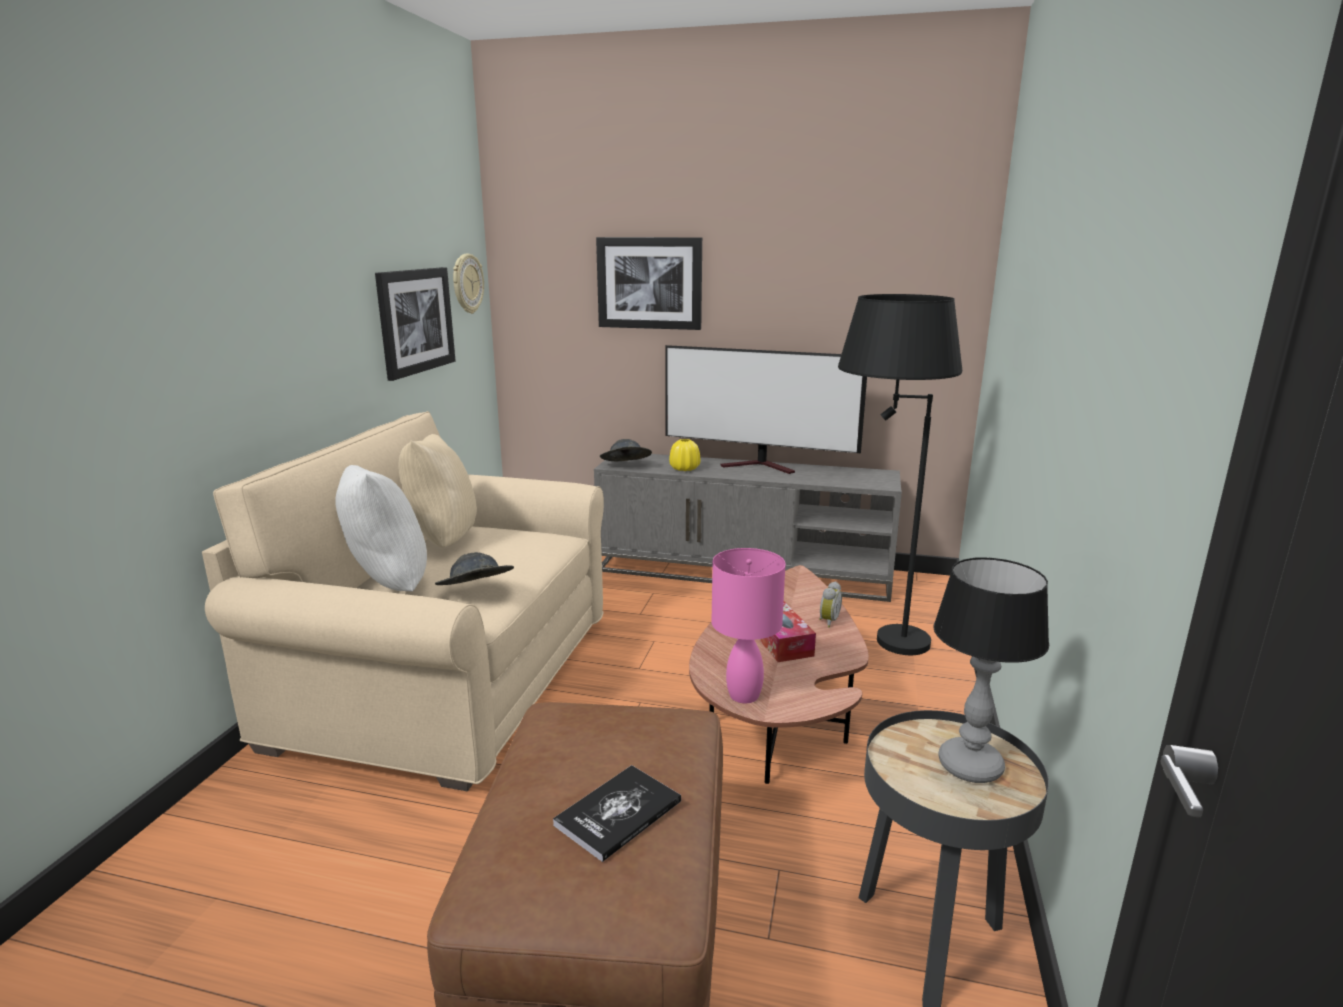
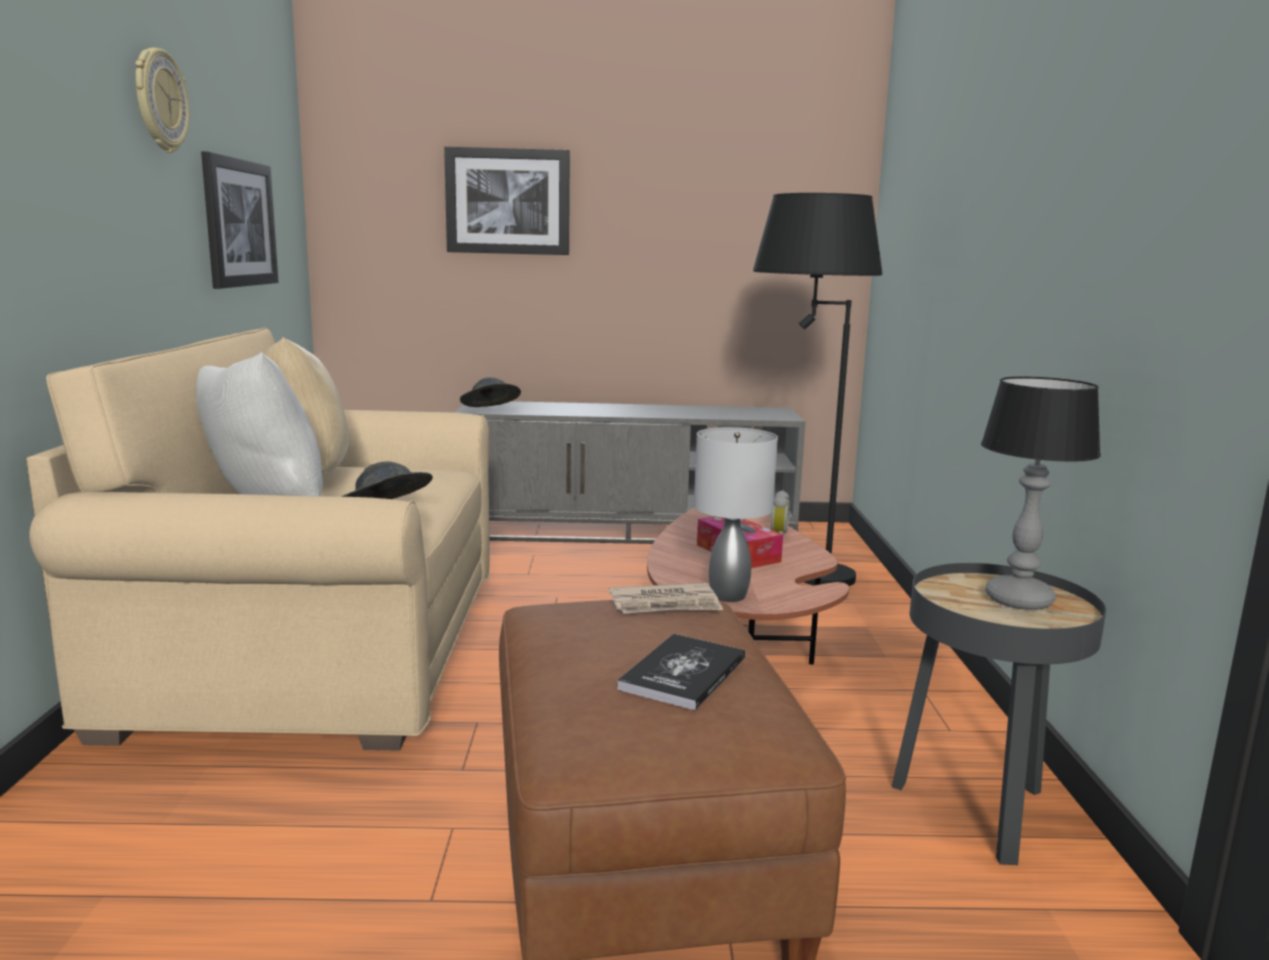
camera: 15 degrees left, 5 degrees down
(467, 283) = (286, 193): wall clock -> wall clock (159, 101)
(652, 721) = (665, 604): none -> newspaper
(684, 469) = (560, 411): yellow vase -> none
(745, 695) = (729, 595): pink table lamp -> grey table lamp
(762, 466) = (645, 407): television -> none

